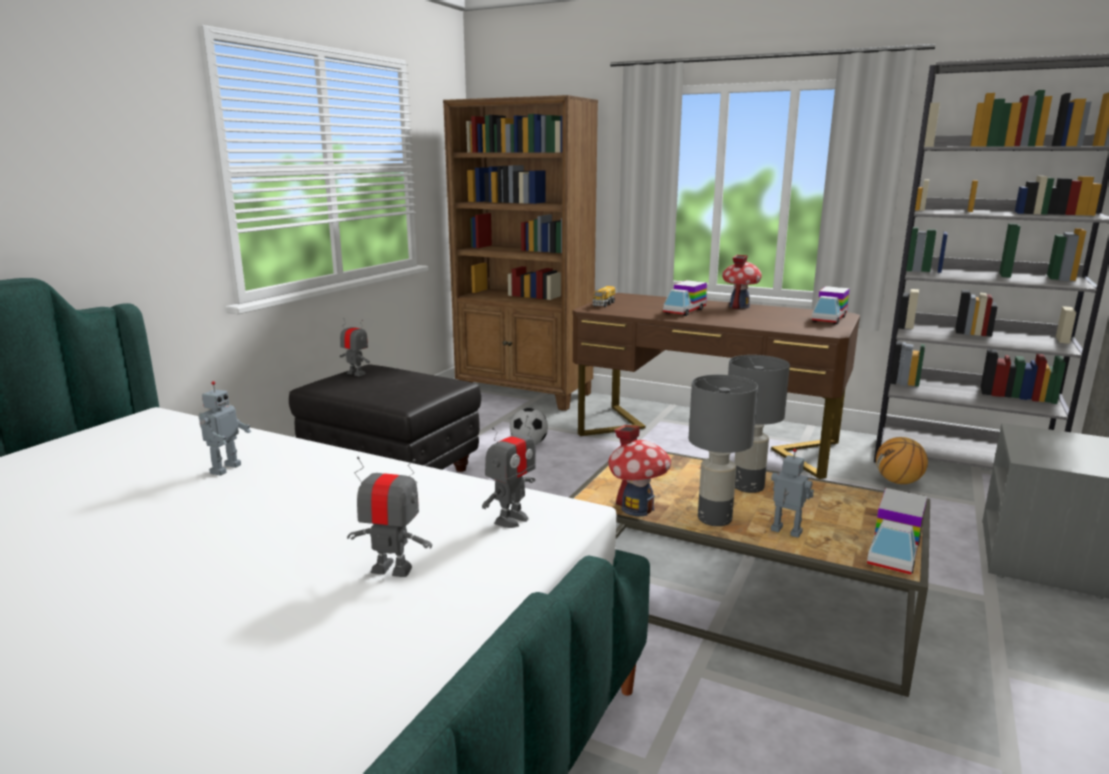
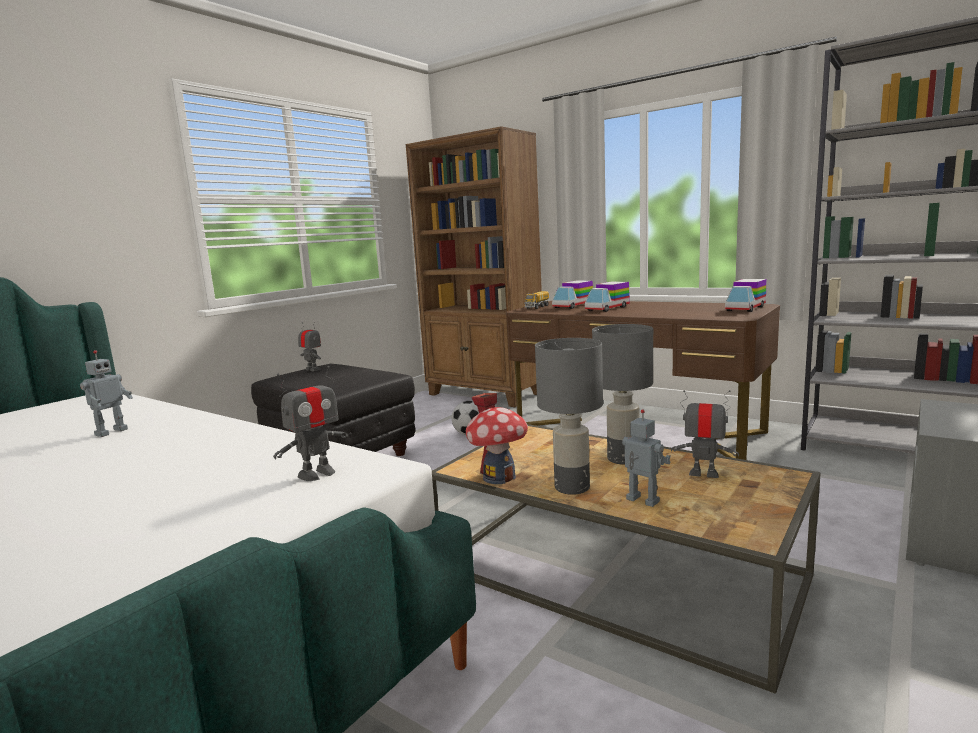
camera: 10 degrees right, 5 degrees down
(392, 569) = (160, 515): toy robot -> toy robot (703, 473)
(739, 306) = (663, 303): toy house -> none
(894, 551) = (757, 523): toy truck -> toy truck (573, 306)
(898, 482) = (822, 468): basketball -> none

